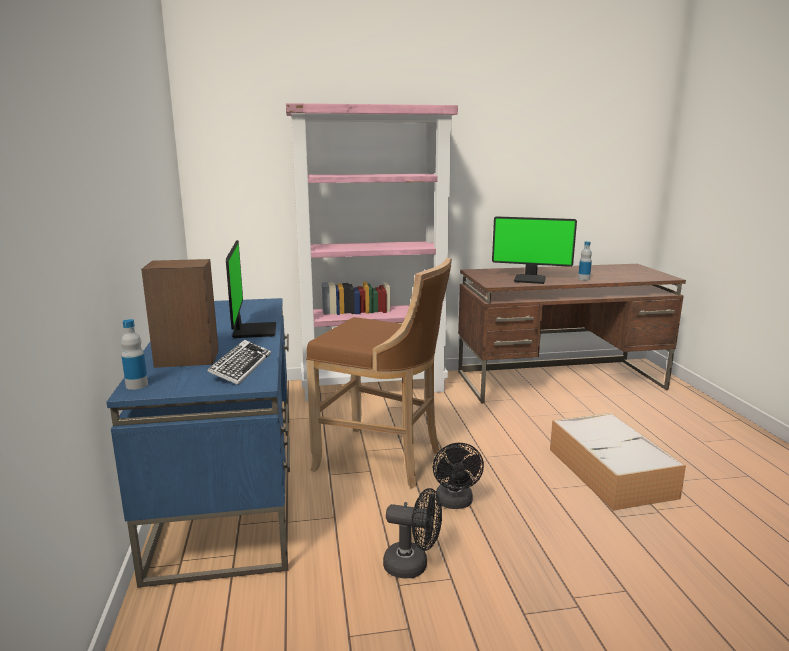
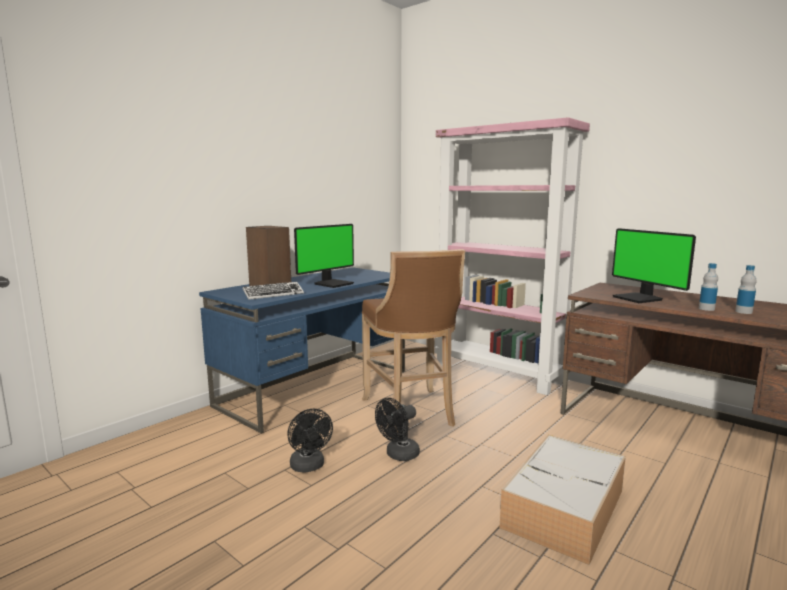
camera: 50 degrees right, 5 degrees down
(137, 385) = (223, 290): bottle -> bottle (743, 312)

